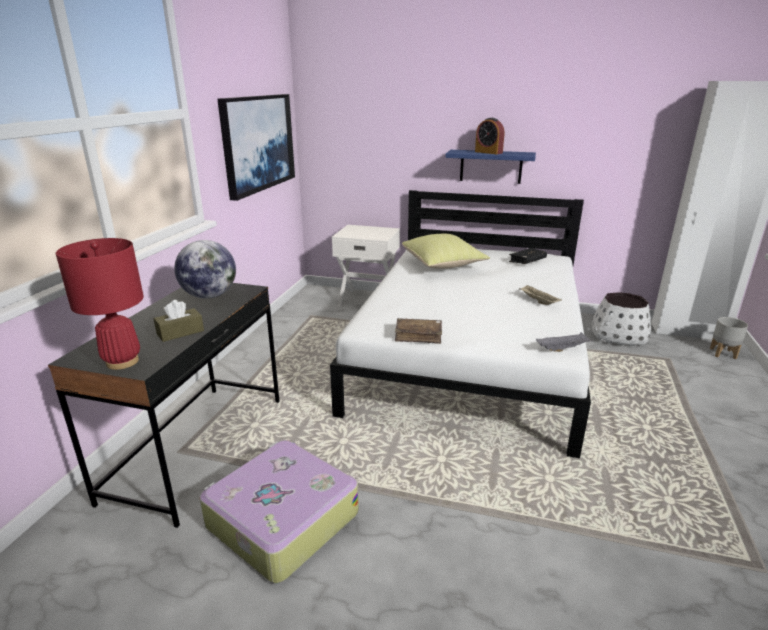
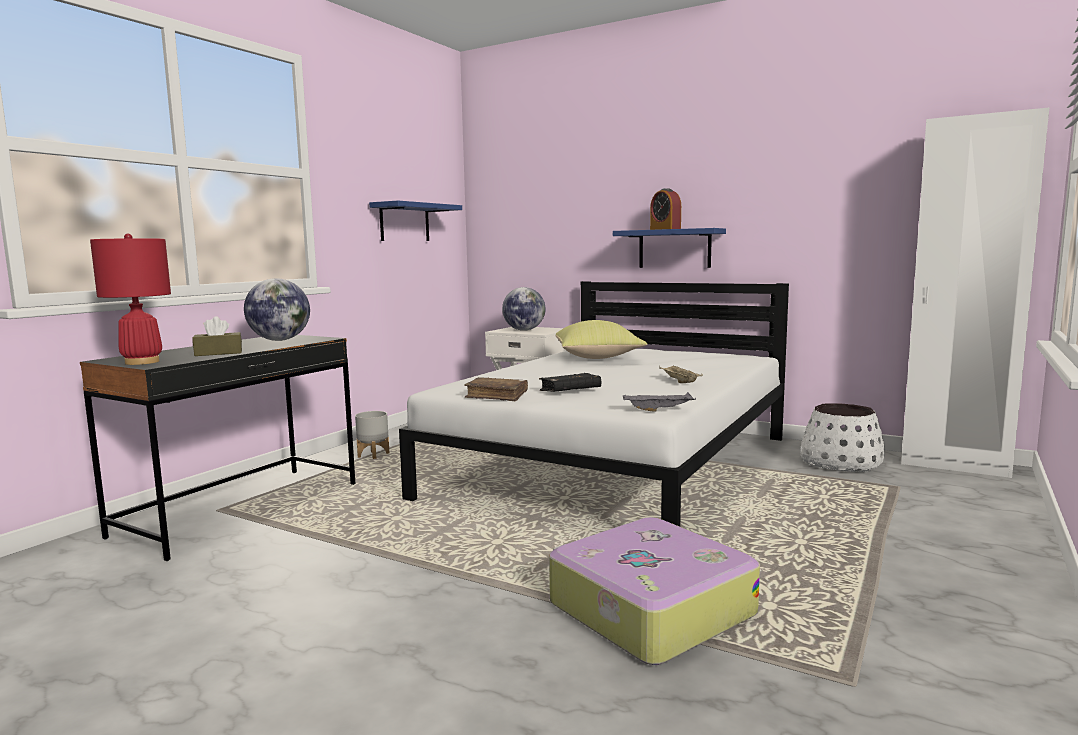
camera: 15 degrees right, 15 degrees down
(258, 143) = (404, 222): picture -> blue shelf
(281, 519) = (274, 567): suitcase -> suitcase (648, 609)
(363, 233) = (524, 330): none -> globe
(527, 261) = (708, 356): black book -> black book (570, 391)
(722, 353) = (991, 488): grey planter -> grey planter (374, 455)

